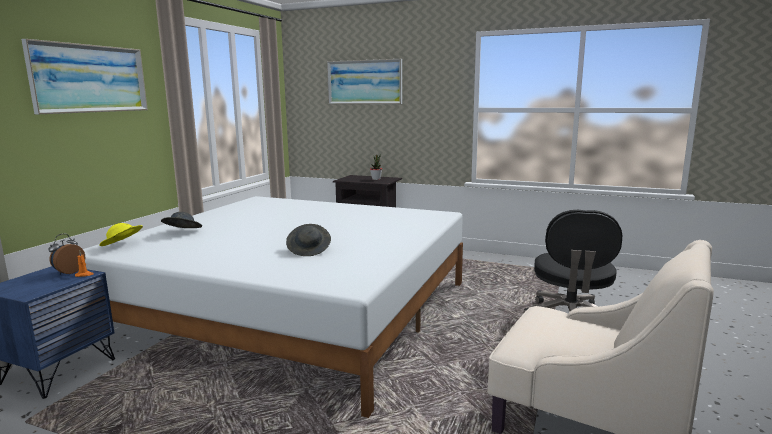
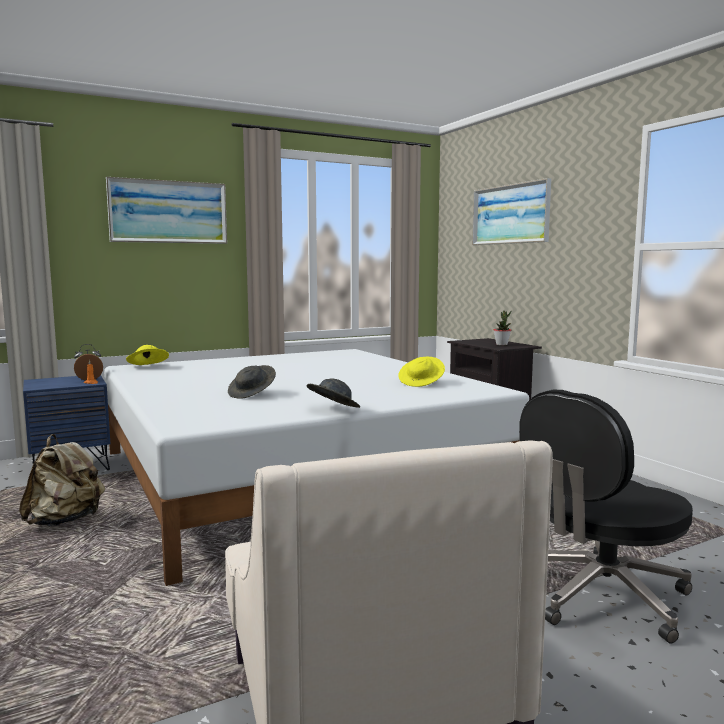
camera: 40 degrees right, 5 degrees down
(175, 415) = (65, 521): none -> beige backpack
(182, 232) = (210, 365): grey hat -> grey hat (333, 410)
(389, 217) = (421, 383): none -> yellow hat

